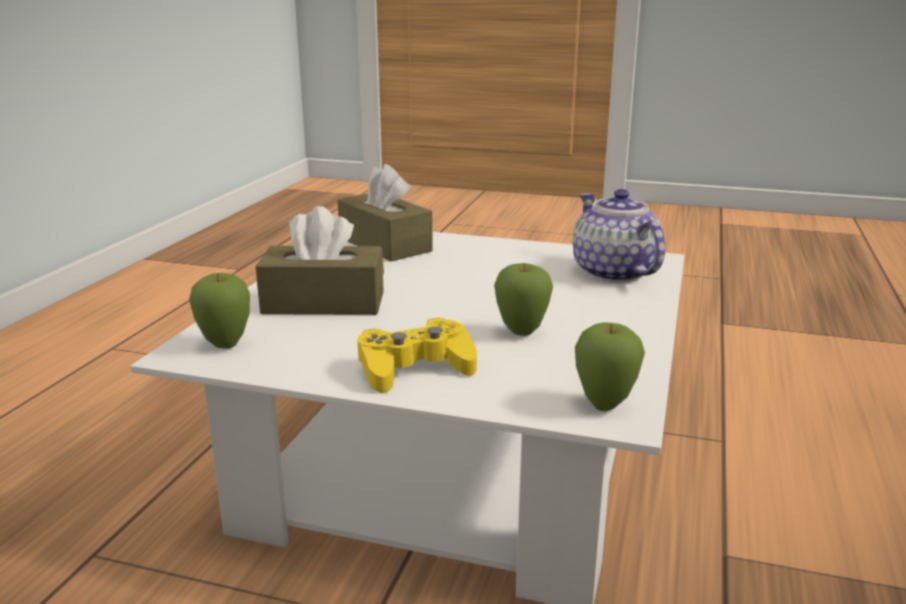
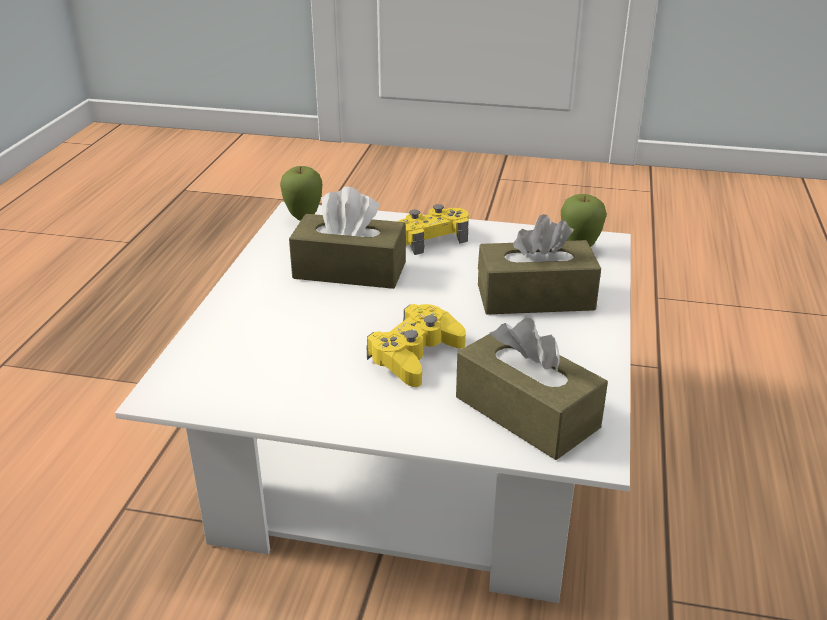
camera: 175 degrees right, 10 degrees up
(458, 271) = (415, 355): none -> yellow game controller
(522, 333) = (349, 270): apple -> brown tissue box
(614, 273) = (232, 360): teapot -> none

